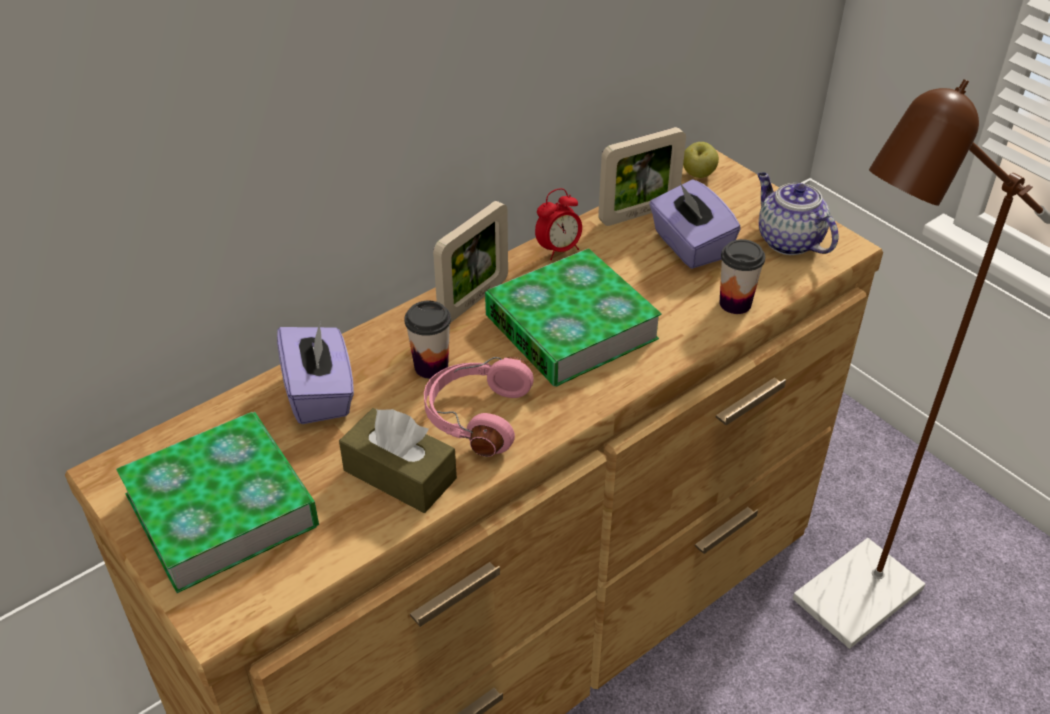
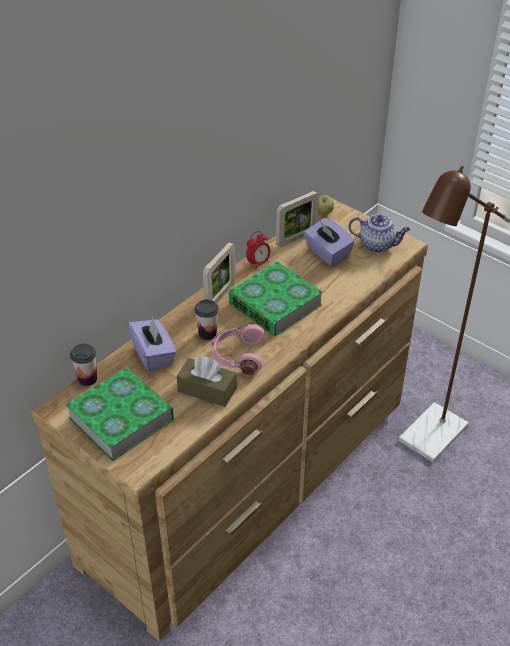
camera: 10 degrees left, 0 degrees up
(735, 303) = (357, 282): cup -> cup (87, 379)
(787, 240) = (377, 245): teapot -> teapot turned 150 degrees clockwise

